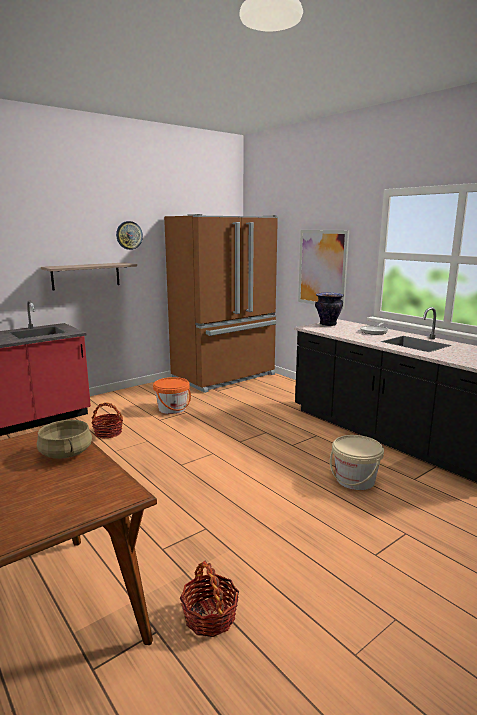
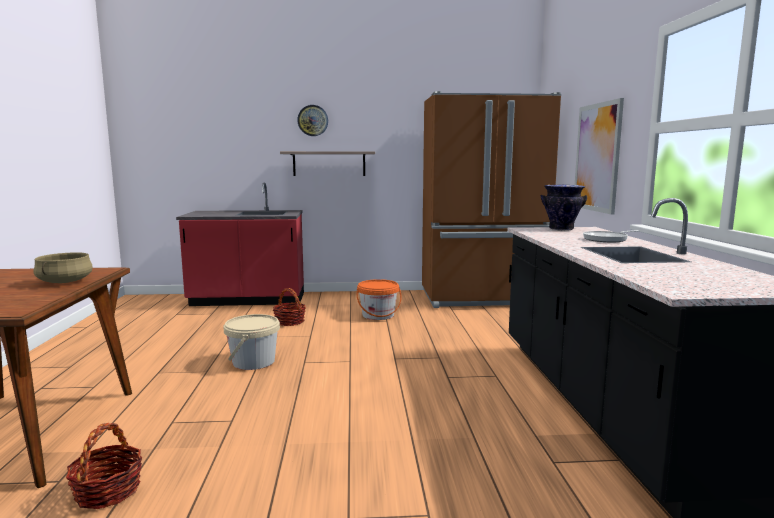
camera: 35 degrees right, 5 degrees down
(129, 235) = (380, 122): wall clock -> wall clock (312, 120)
(355, 480) = (463, 434): beige bucket -> beige bucket (253, 362)

